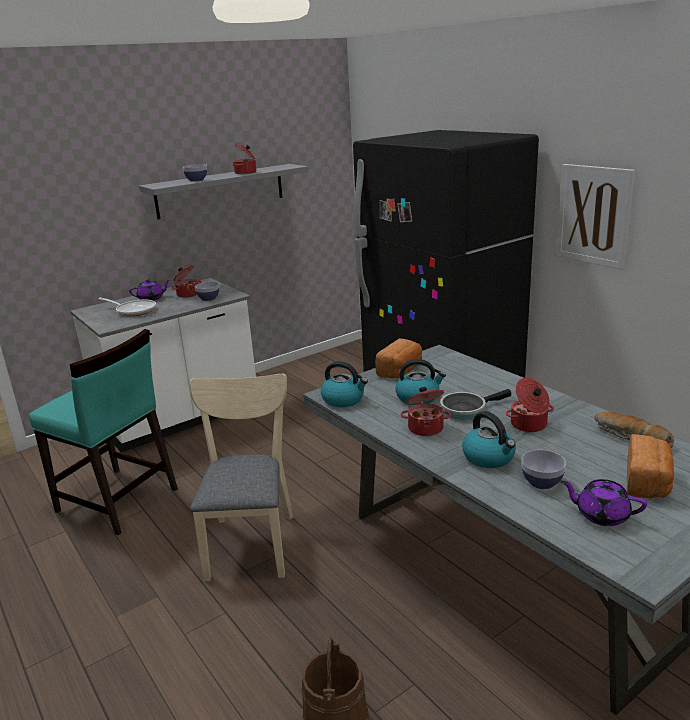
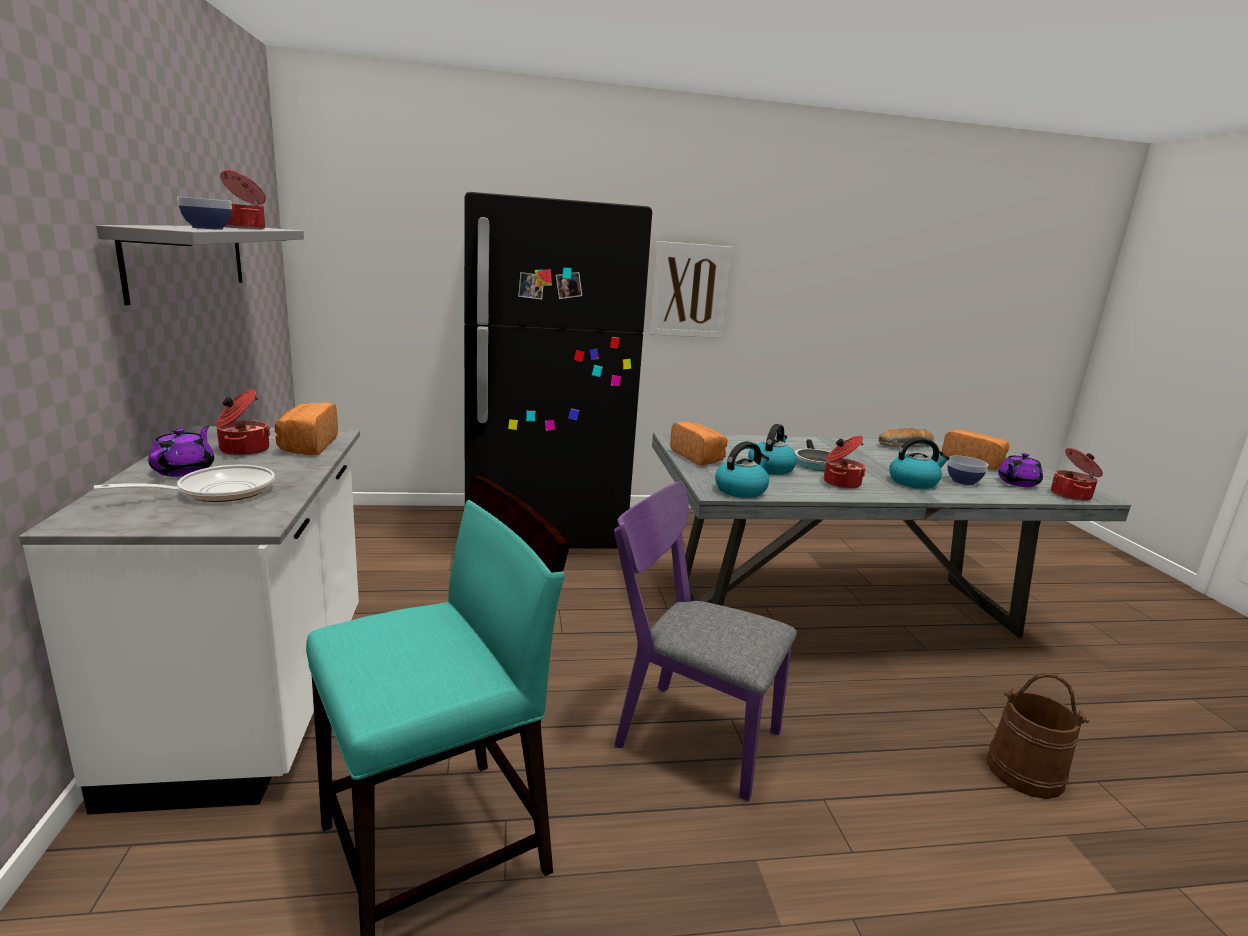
camera: 65 degrees left, 5 degrees down
(208, 298) = (307, 446): bowl -> bread
(251, 540) = (686, 732): beige chair -> purple chair
(529, 425) = (863, 458): cooking pot -> cooking pot (1072, 495)

